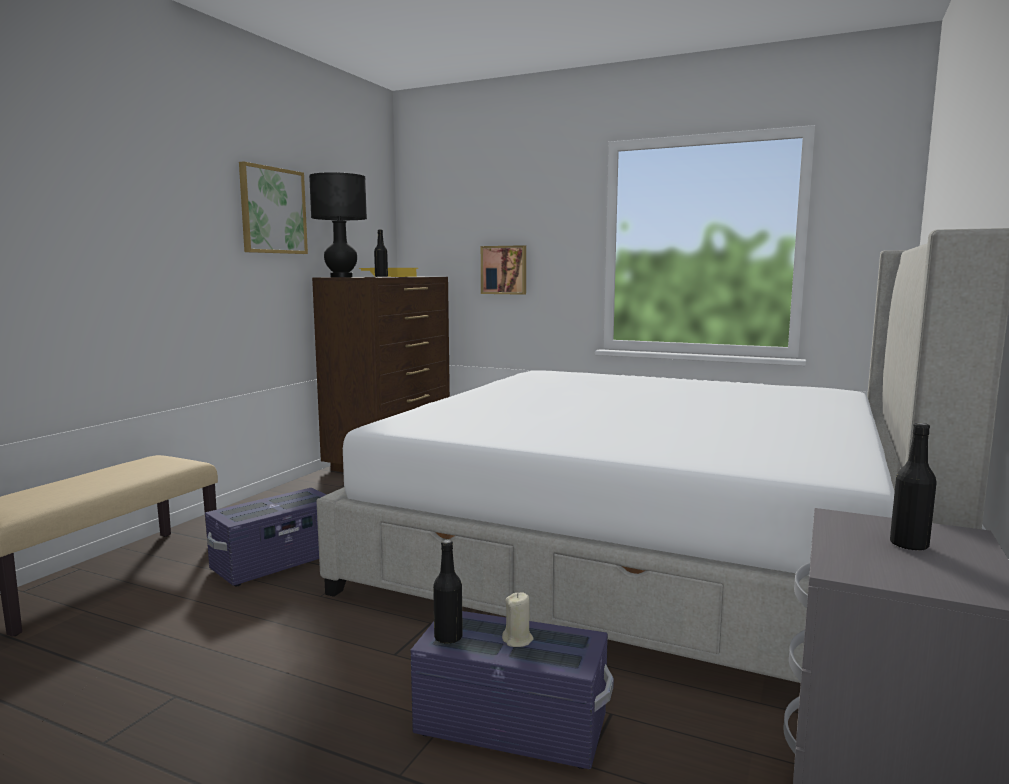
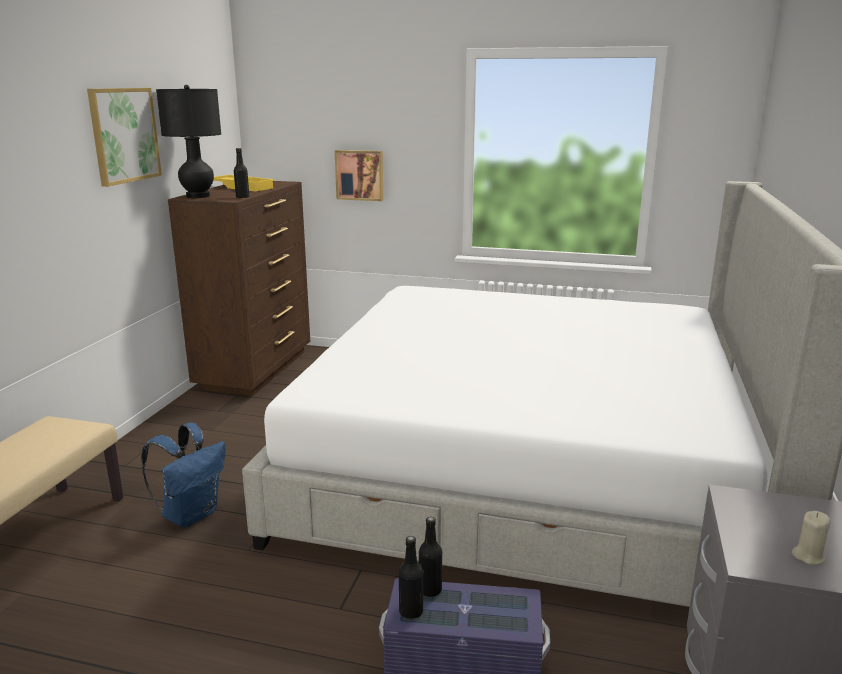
camera: 10 degrees left, 10 degrees up
(277, 563) = (191, 514): purple storage box -> blue backpack
(518, 640) = (470, 607): beige candle -> beige candle (808, 556)
(909, 545) = (789, 527): black bottle -> black bottle (430, 590)

